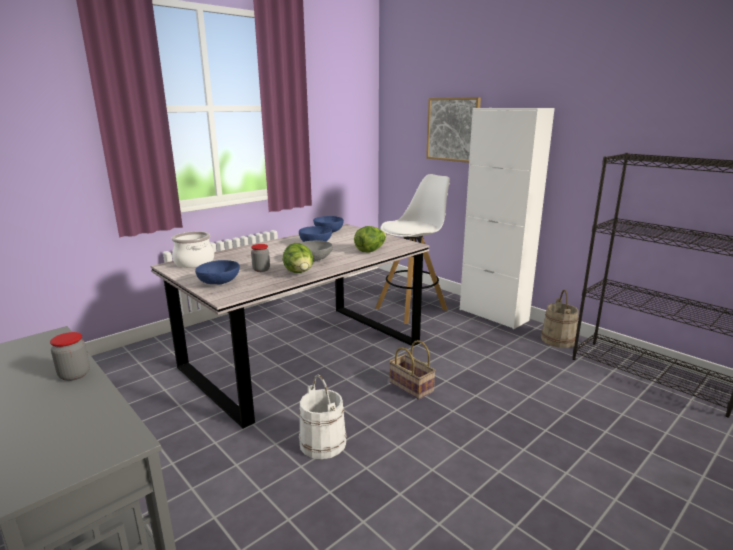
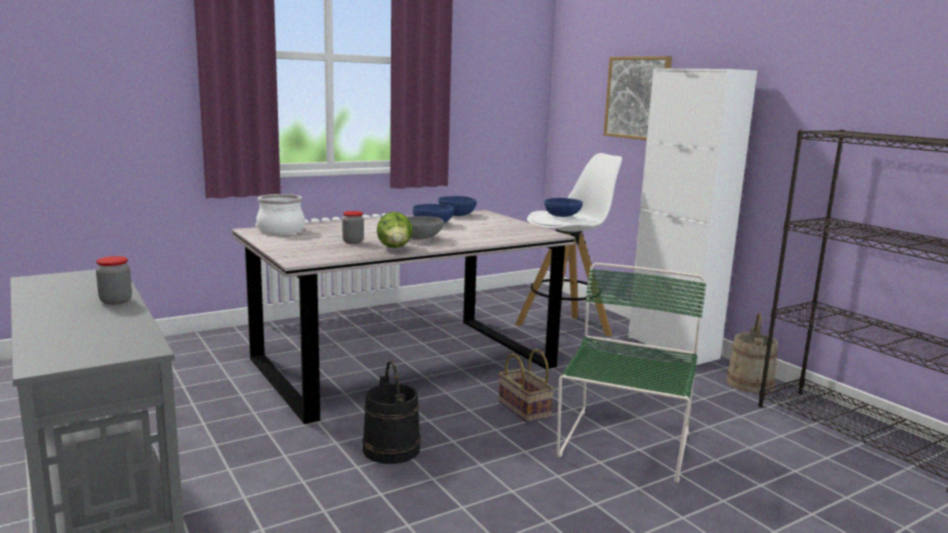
camera: 10 degrees right, 5 degrees down
(219, 283) = (299, 249): blue bowl -> blue bowl (562, 216)
(322, 443) = (391, 449): white bucket -> black bucket
(370, 250) = (496, 236): lettuce -> none
(497, 410) = (624, 446): none -> green chair

